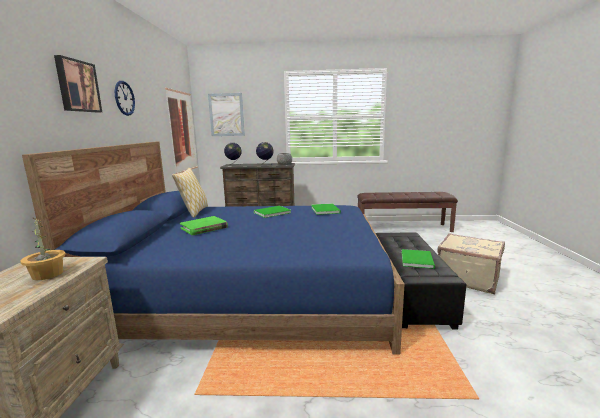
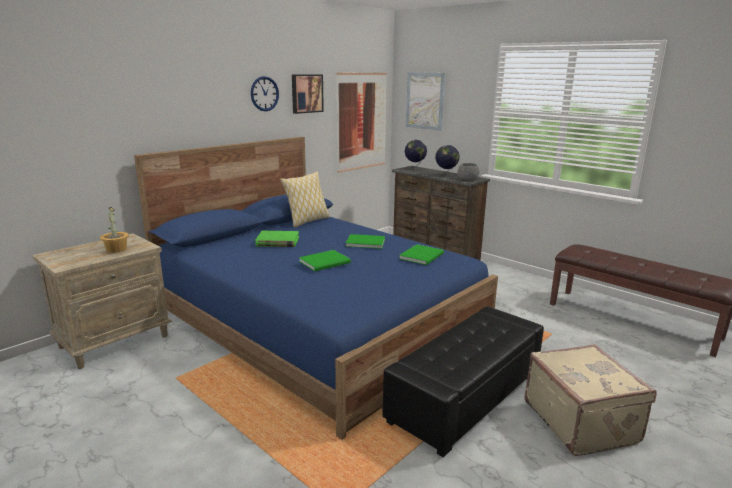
camera: 40 degrees right, 5 degrees up
(77, 86) = (203, 91): picture -> picture (306, 93)
(418, 259) = (454, 354): green book -> green book (326, 262)

